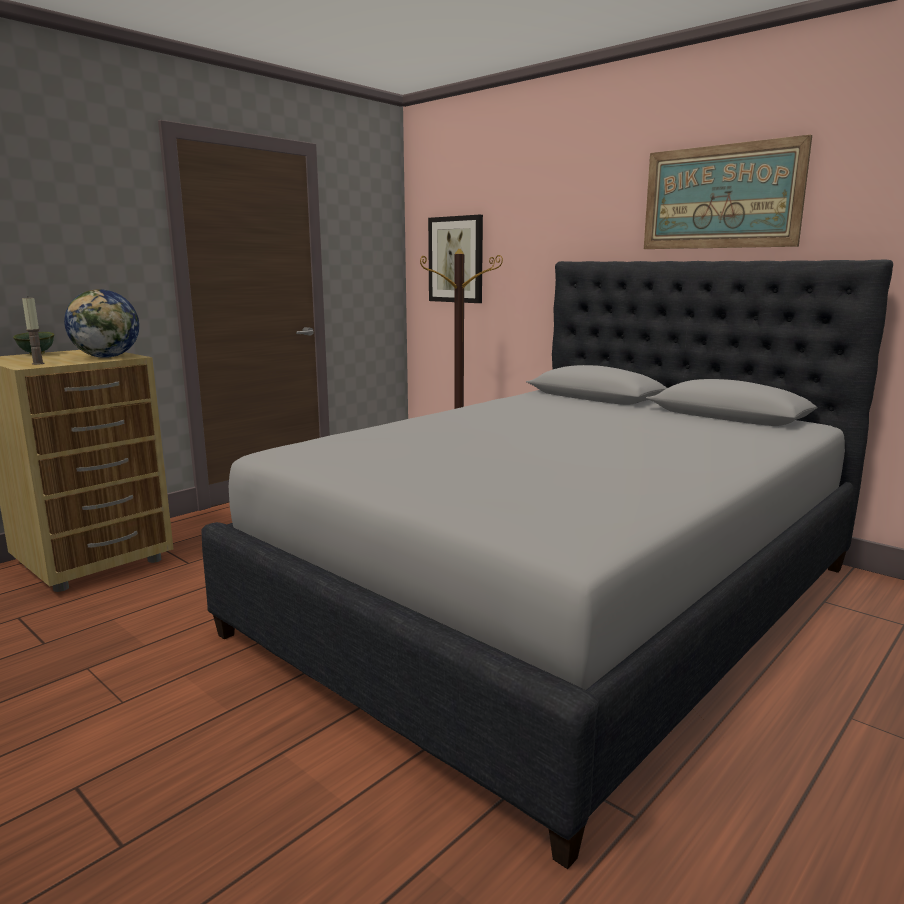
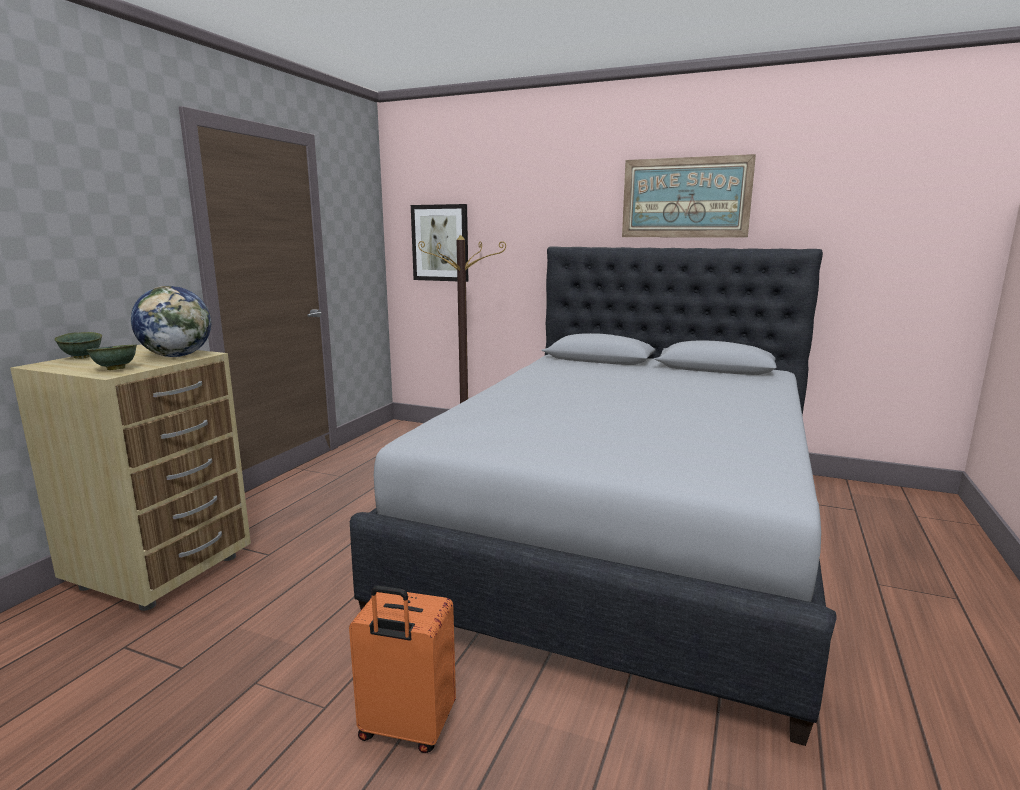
camera: 20 degrees left, 0 degrees up
(38, 363) = (115, 369): candle -> green bowl
(172, 738) = (406, 729): none -> orange suitcase

